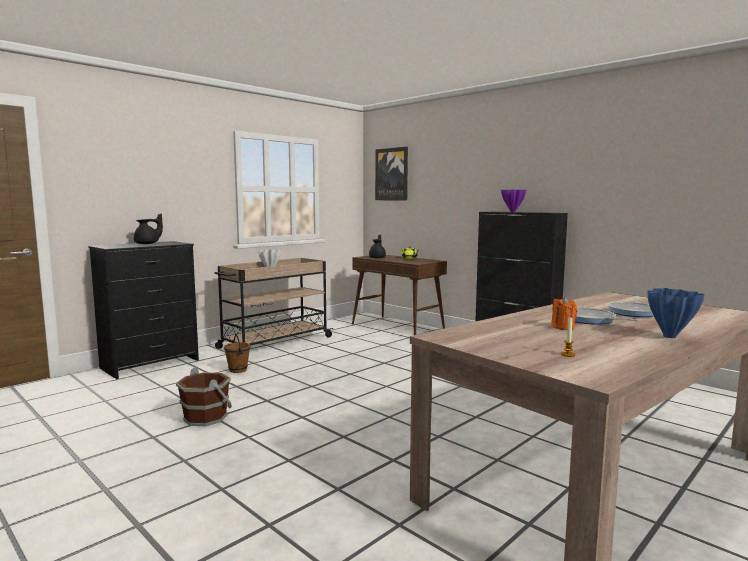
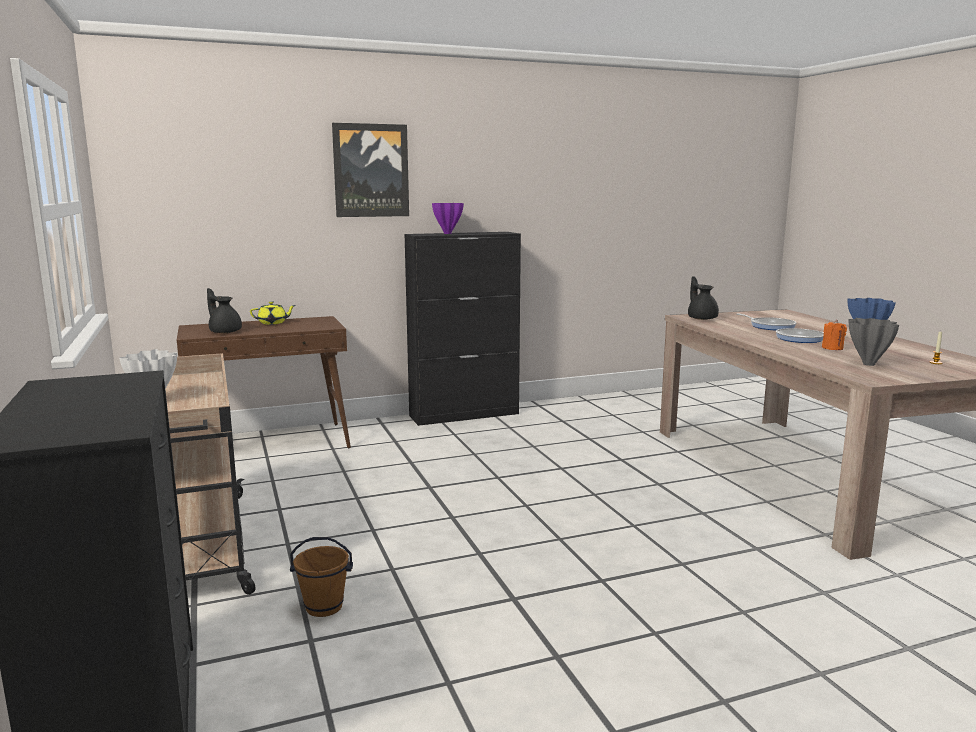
camera: 65 degrees left, 5 degrees up
(148, 244) = (76, 400): black teapot -> black teapot (701, 318)
(206, 417) = (553, 665): brown bucket -> none
(392, 174) = (181, 171): picture -> picture (371, 170)
(507, 335) = (868, 364): none -> grey vase

